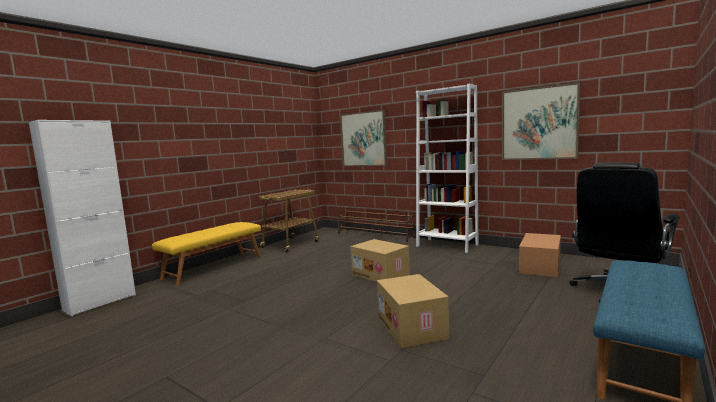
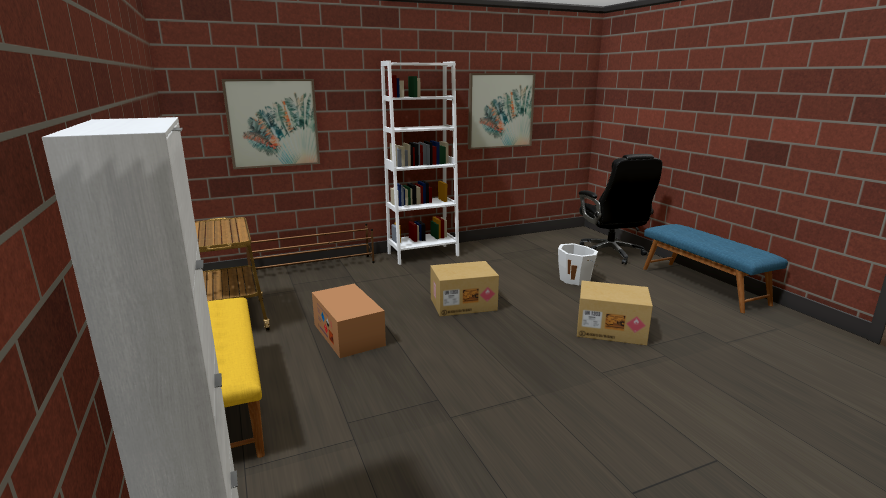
camera: 60 degrees left, 10 degrees up
(504, 294) = (575, 279): none -> white bucket
(540, 266) = (533, 250): cardboard box -> cardboard box (348, 334)

